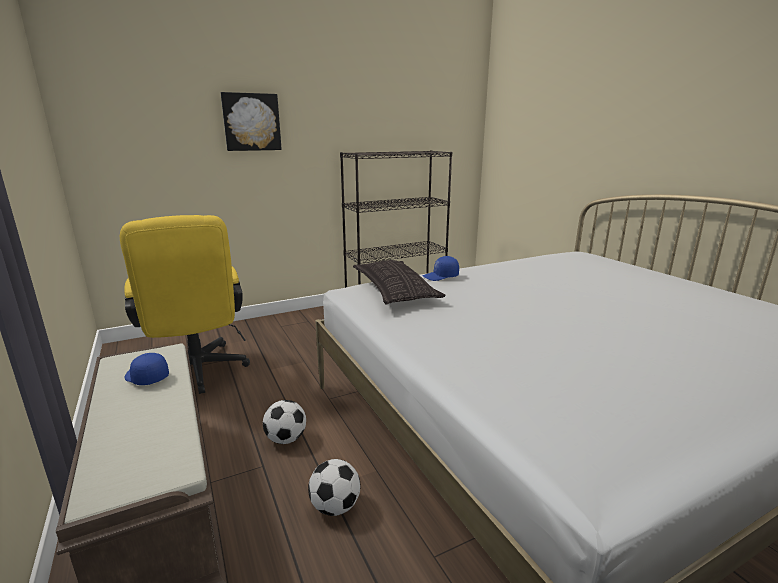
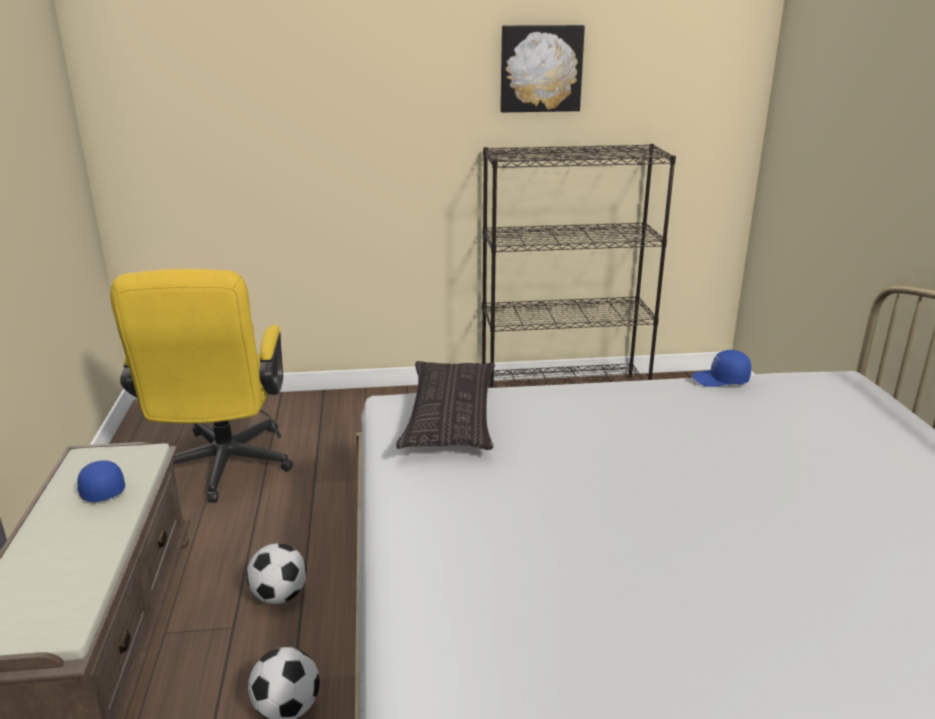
camera: 20 degrees right, 5 degrees up
(251, 122) = (344, 102): picture -> picture (540, 68)
(441, 276) = (541, 400): blue cap -> blue cap (720, 380)

